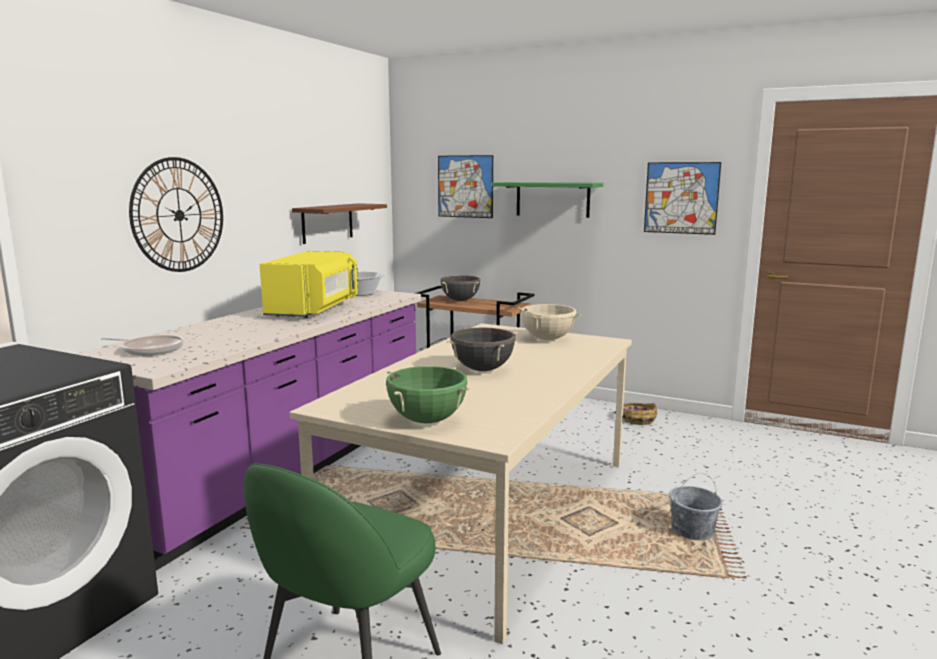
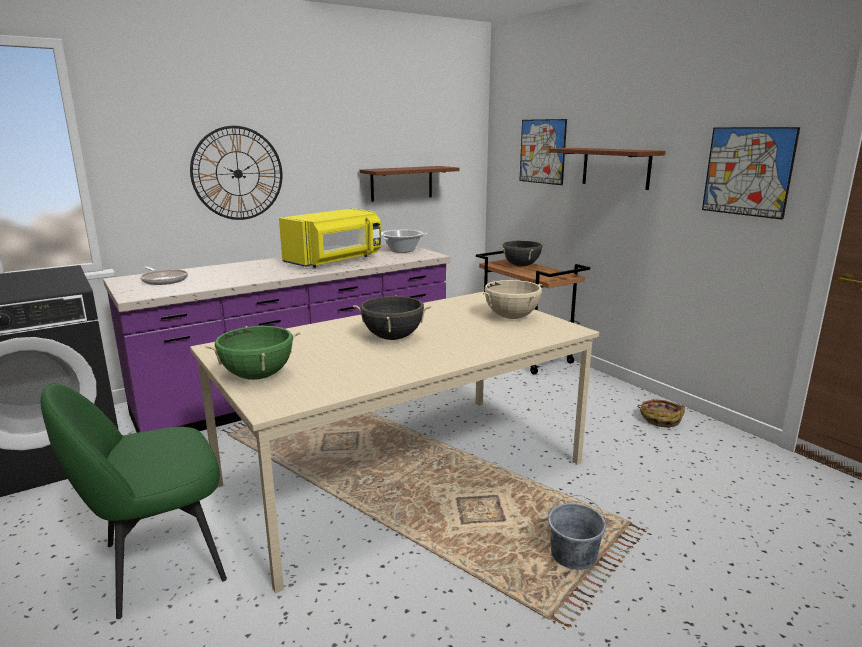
camera: 30 degrees right, 5 degrees up
(552, 199) = (616, 168): green shelf -> brown shelf

